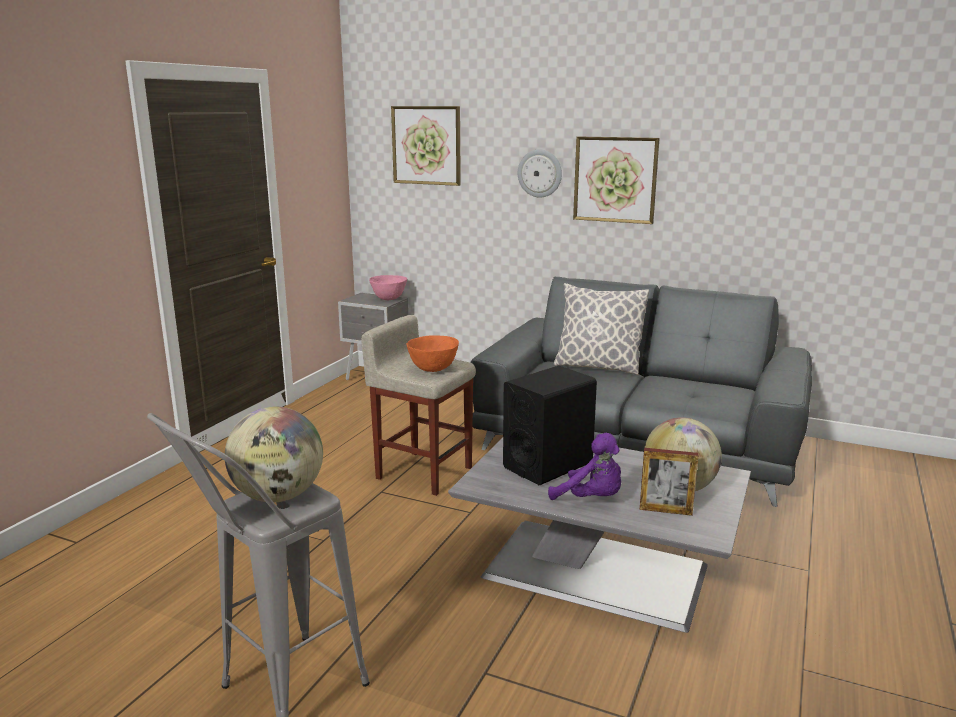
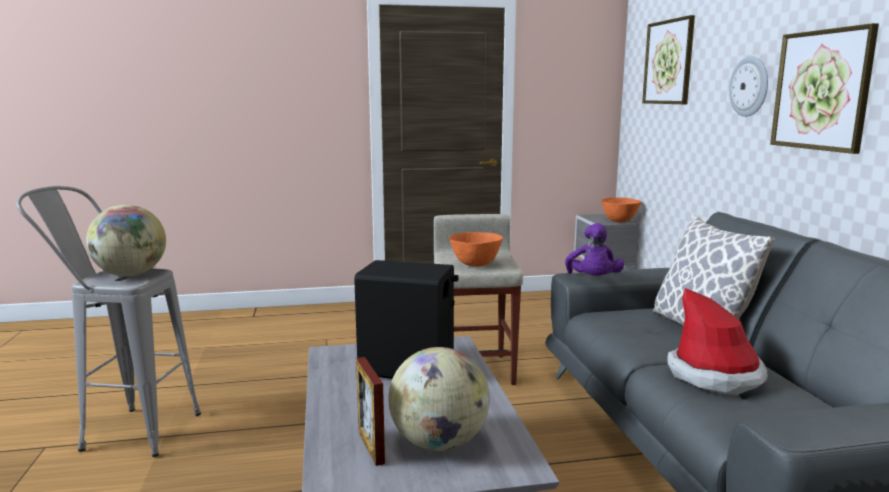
camera: 55 degrees right, 5 degrees down
(388, 299) = (619, 221): pink bowl -> orange bowl
(591, 499) = (356, 404): purple plush toy -> purple plush toy (593, 280)
(668, 390) = (715, 375): none -> hat

